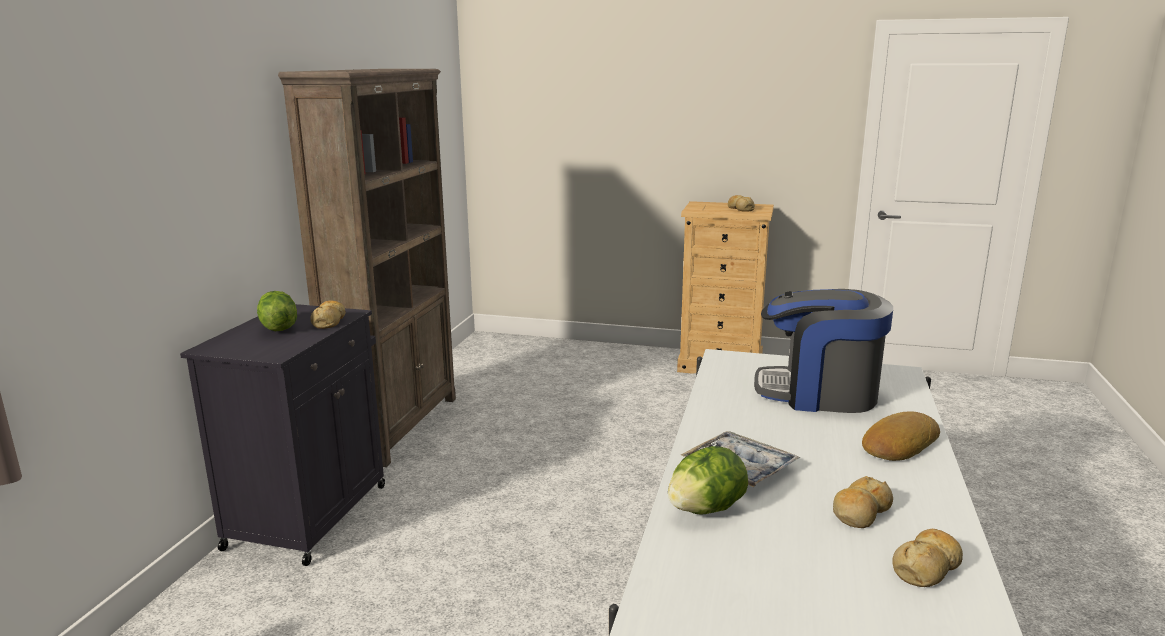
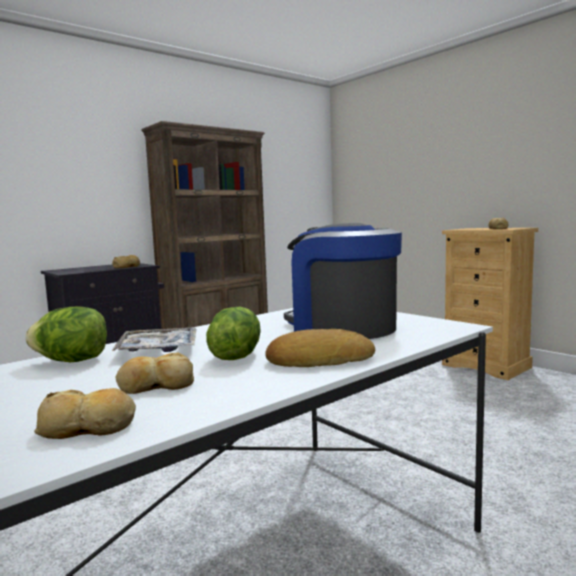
camera: 35 degrees right, 10 degrees down
(277, 327) = (101, 267): lettuce -> lettuce (235, 356)

